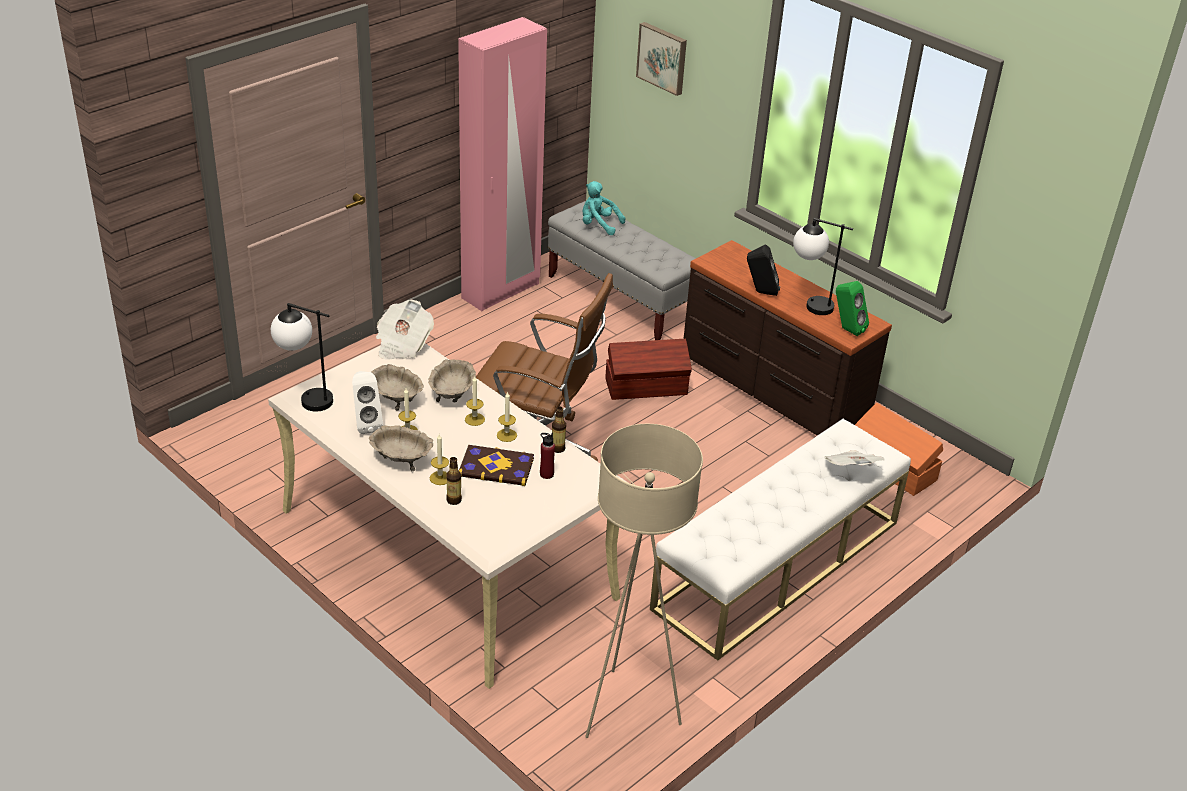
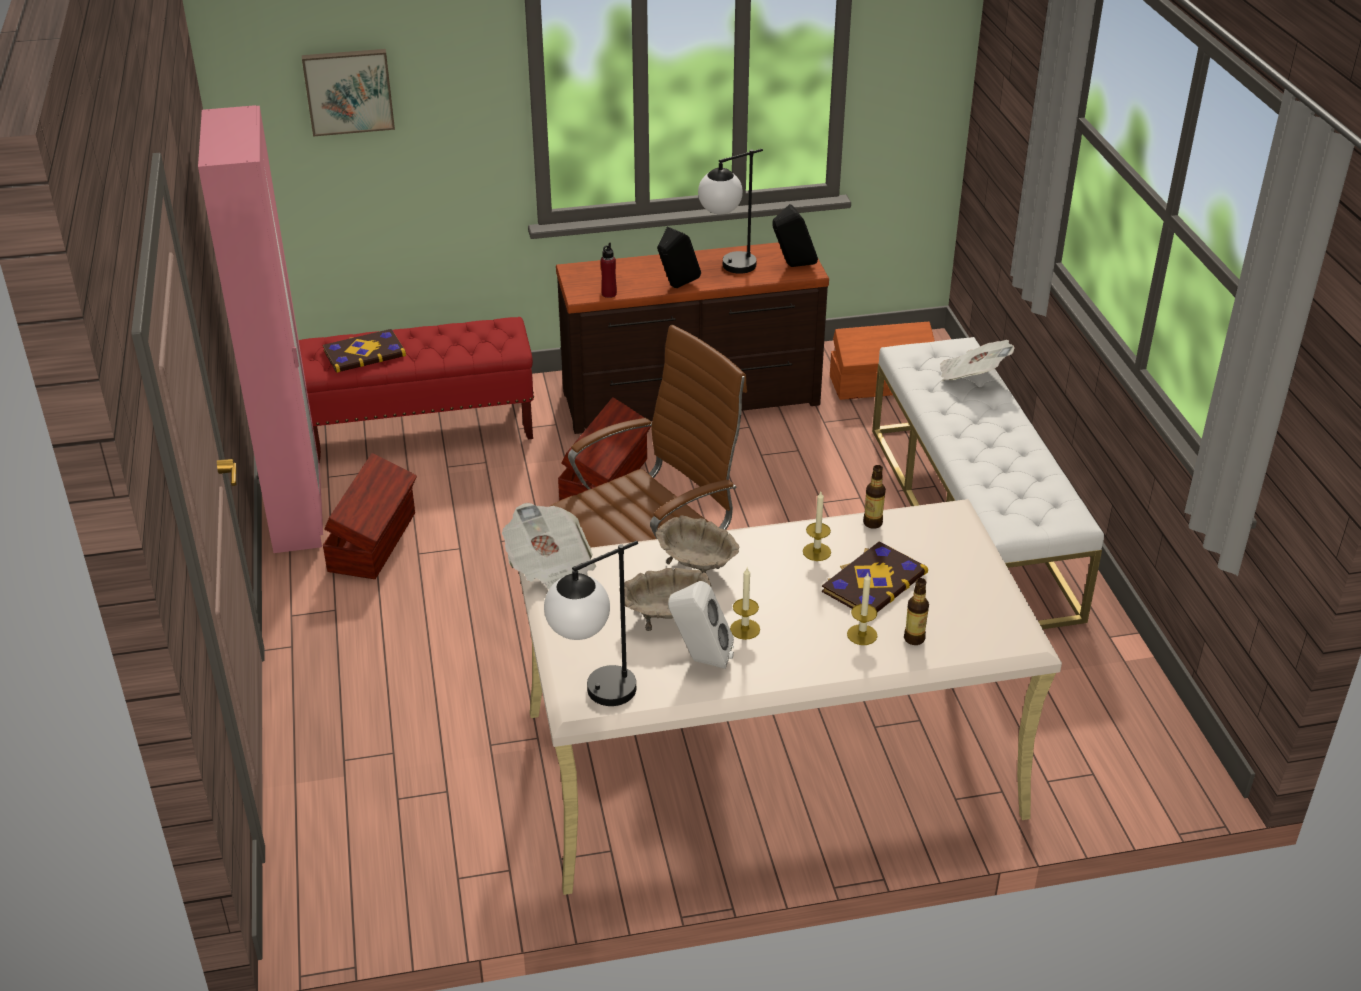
camera: 55 degrees left, 0 degrees up
(401, 459) = (800, 654): beige bowl -> none
(474, 419) = (764, 565): candle -> none
(504, 326) = (374, 541): none -> brown storage box
(546, 474) = (914, 549): red bottle -> red bottle (609, 294)
(598, 225) = (364, 353): turquoise plush toy -> book
(621, 299) = (422, 430): grey bench -> red bench
(628, 711) = (1125, 720): beige floor lamp -> none
(846, 329) = (793, 266): green speaker -> black speaker

